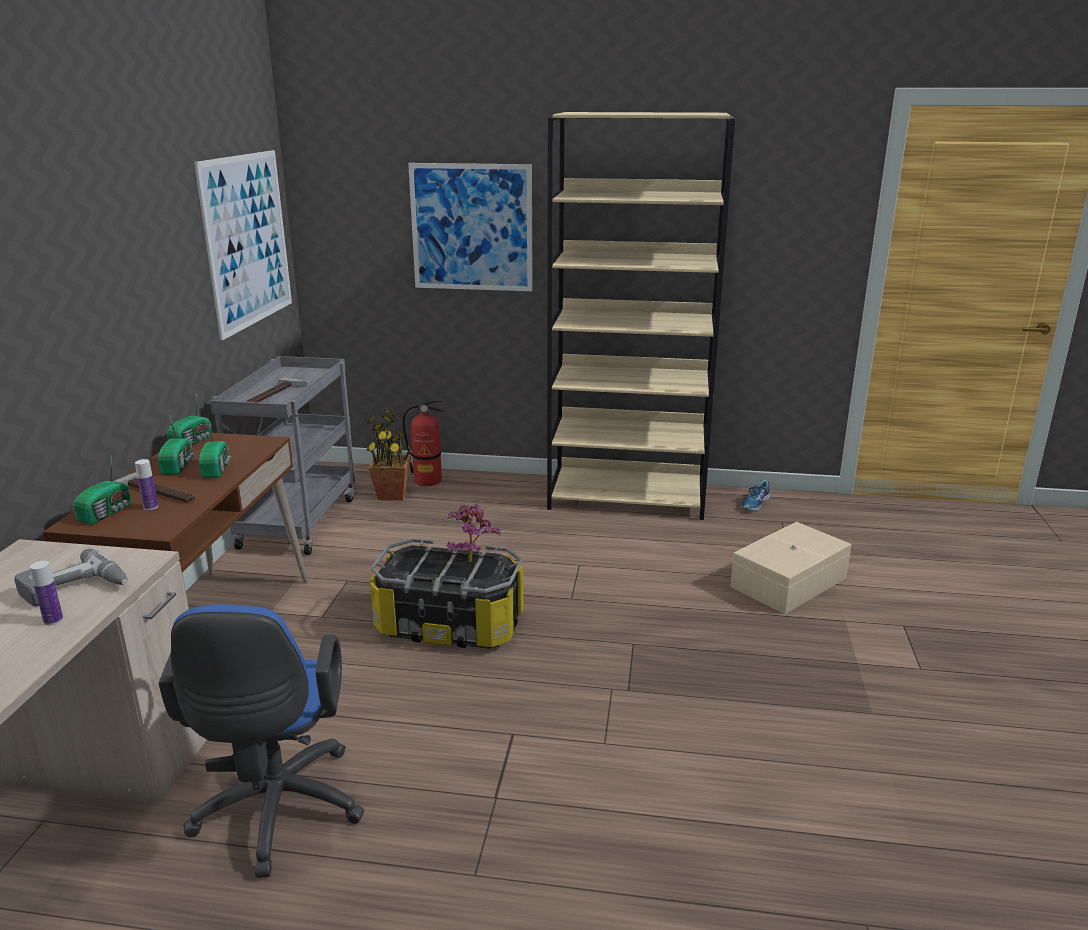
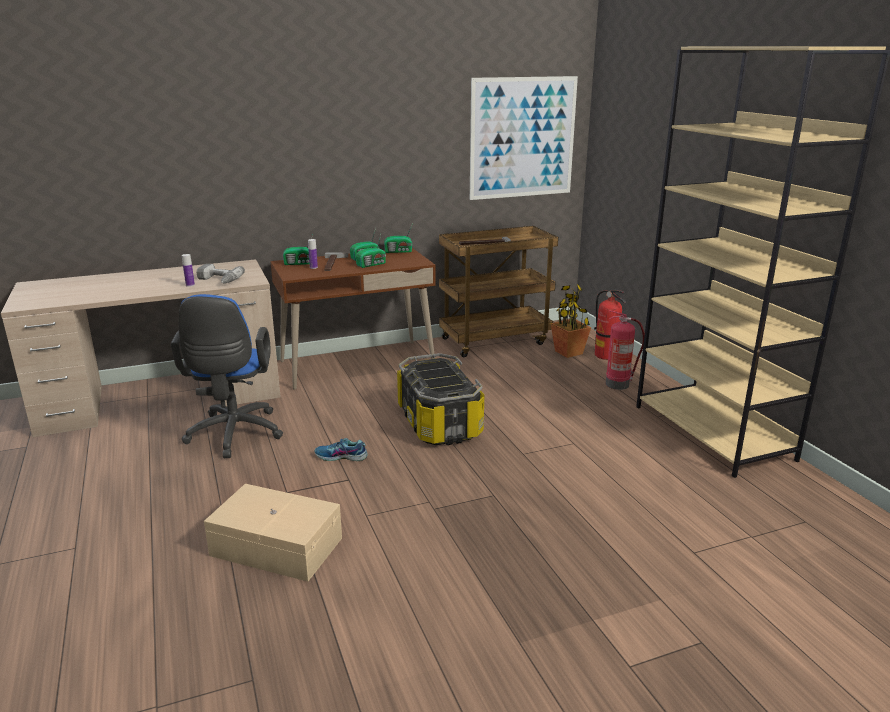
camera: 60 degrees right, 0 degrees up
(277, 814) = (234, 436): blue office chair -> blue office chair turned 60 degrees counterclockwise
(298, 521) = (495, 340): grey cart -> brown cart
(470, 560) = (454, 381): potted plant -> none
(471, 227) = (677, 151): picture -> none
(494, 499) = (618, 384): none -> fire extinguisher
(755, 503) = (817, 498): shoe -> shoe (341, 457)
(786, 582) = (686, 549): beige storage box -> beige storage box (276, 545)

